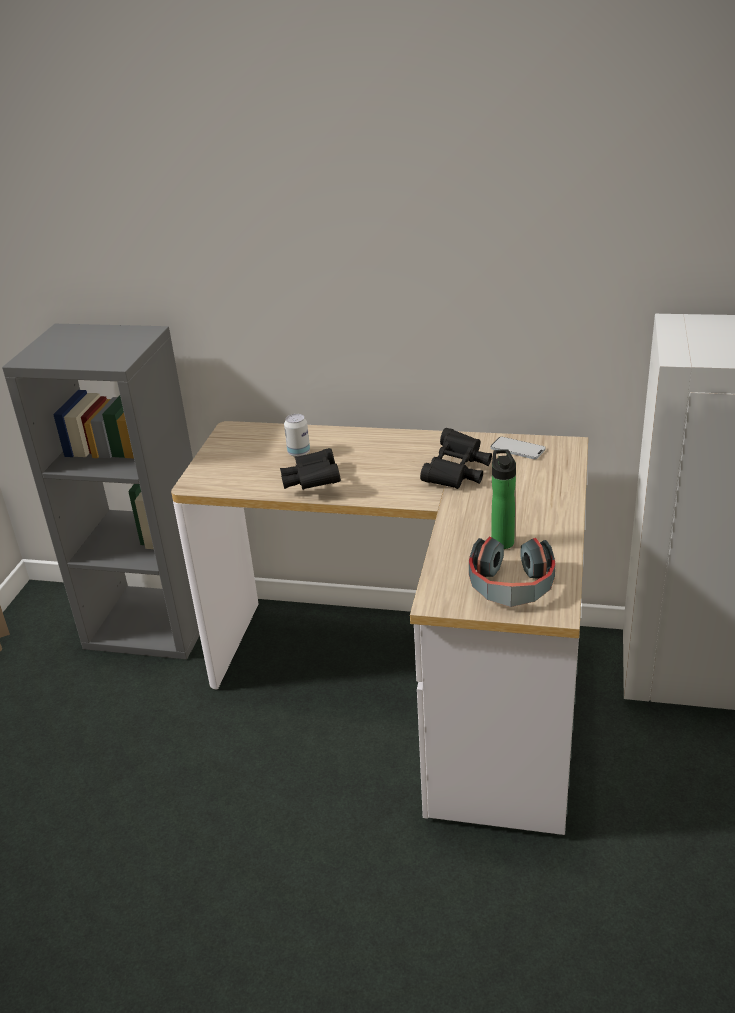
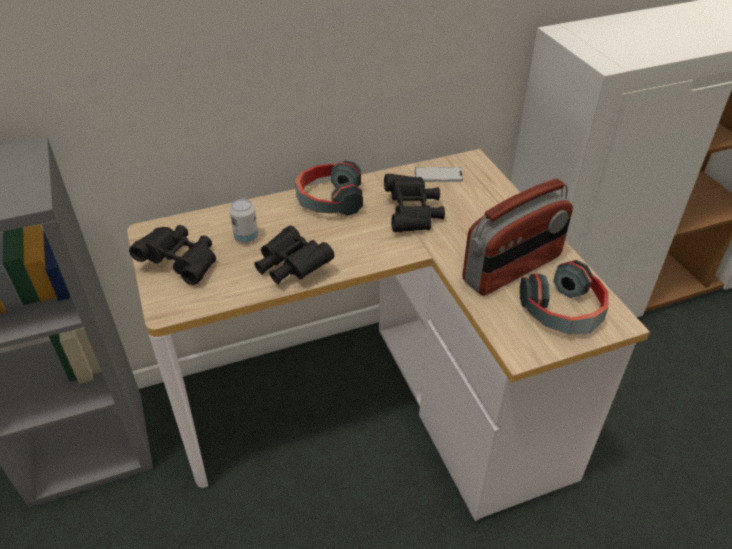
camera: 35 degrees left, 10 degrees up
(233, 457) = (181, 263): none -> black binoculars
(395, 443) = (329, 200): none -> headphones
(502, 540) = (512, 269): bottle -> radio

